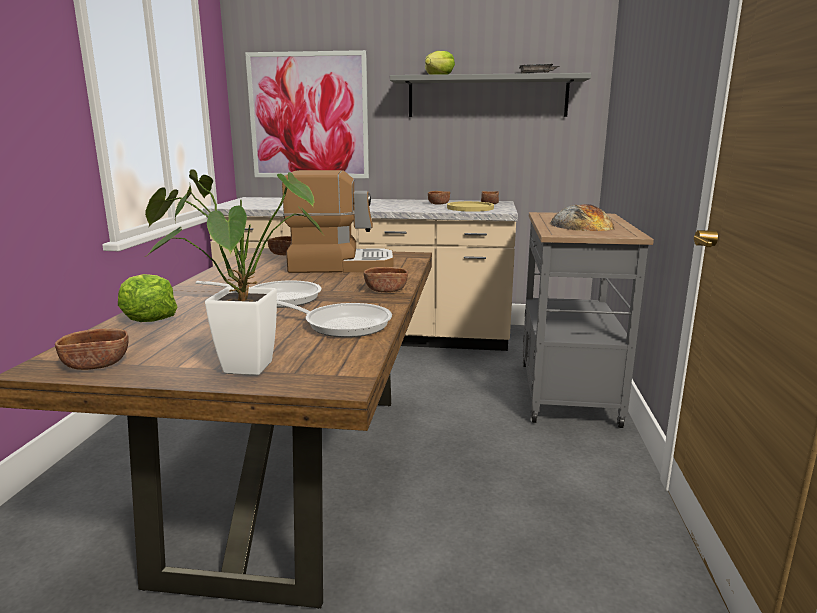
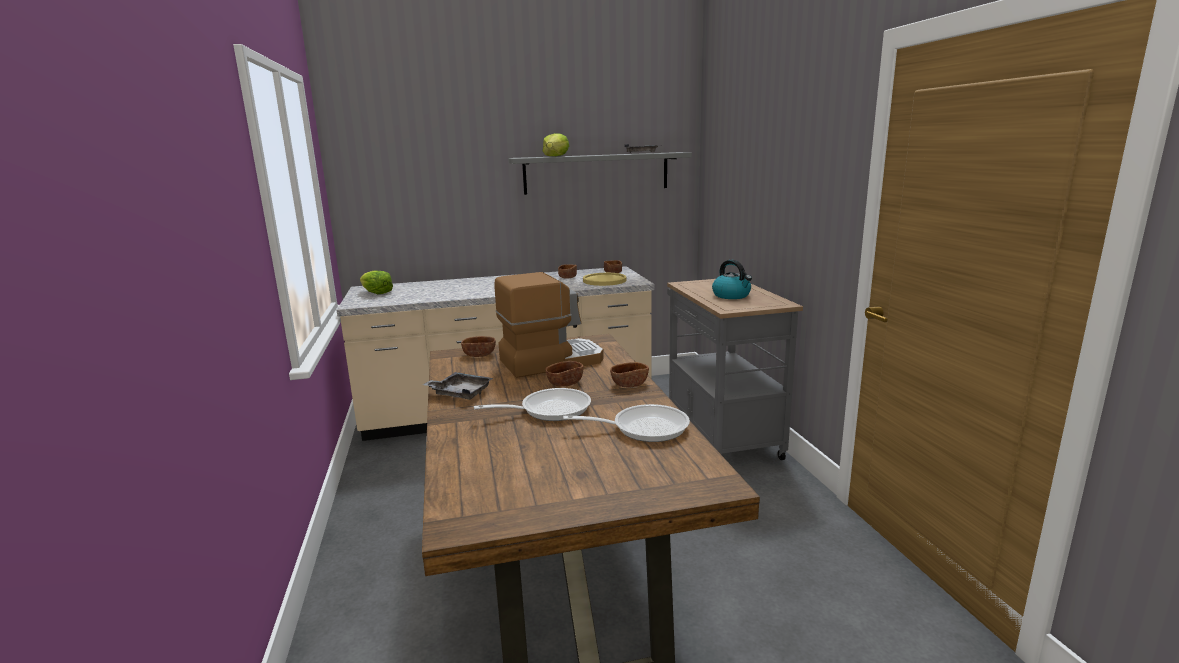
camera: 20 degrees left, 0 degrees up
(96, 364) = (498, 513): brown bowl -> brown bowl (565, 383)
(147, 317) = (462, 453): lettuce -> lettuce (376, 293)
(222, 277) = (460, 393): none -> grey tray
(237, 367) = (622, 488): potted plant -> none
(308, 116) = (419, 198): picture -> none
(581, 225) = (732, 295): bread -> kettle

